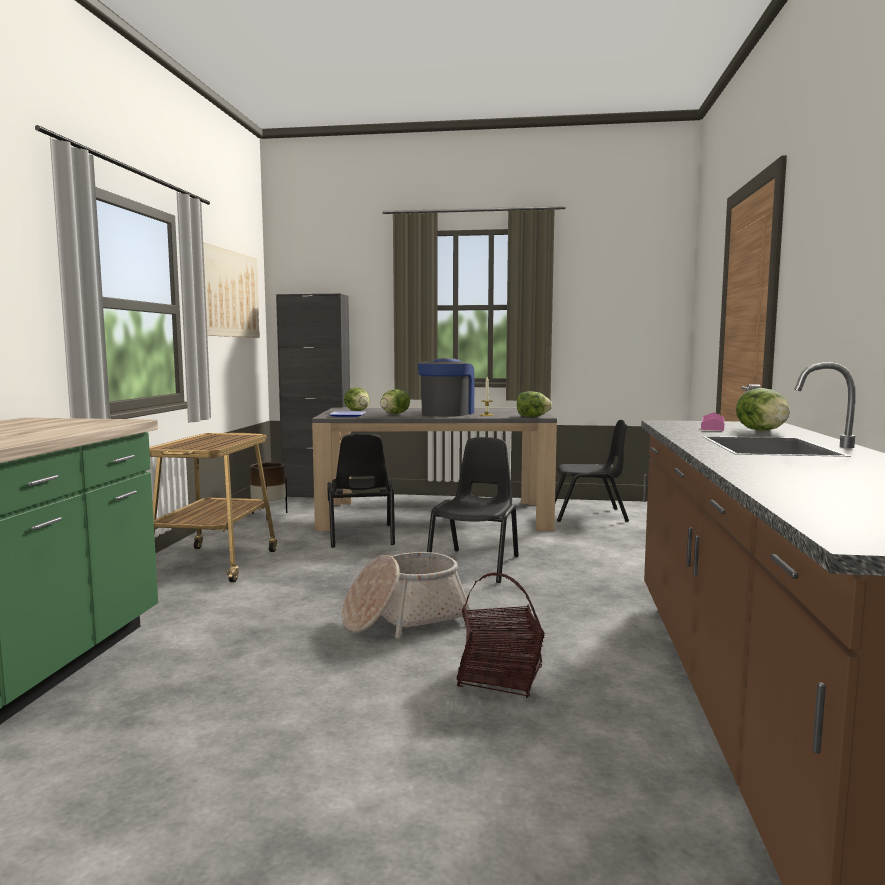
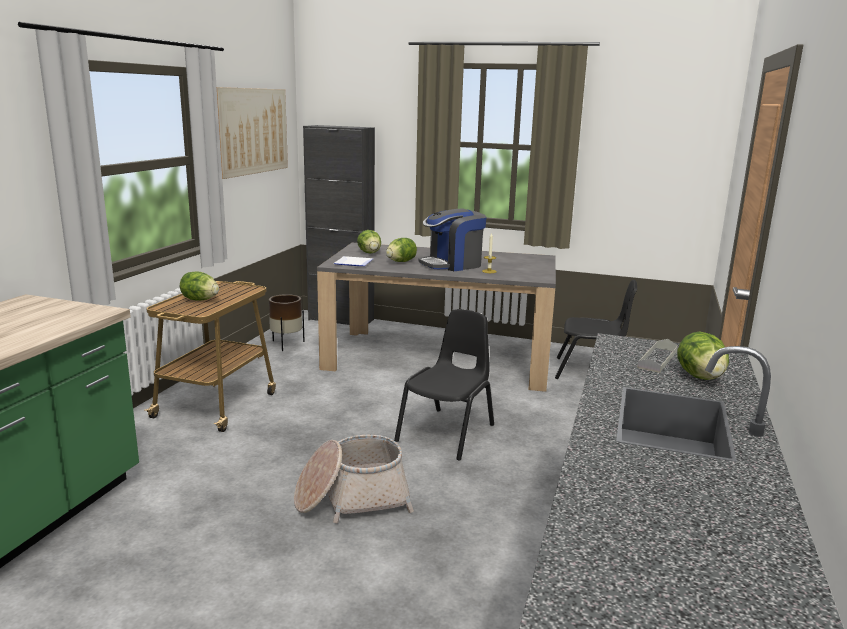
camera: 10 degrees right, 10 degrees up
(361, 536) = (358, 381): black chair -> none
(447, 413) = (452, 264): coffee machine -> coffee machine turned 150 degrees counterclockwise
(500, 678) = (405, 587): basket -> none
(532, 417) = (532, 279): lettuce -> lettuce (200, 300)
(712, 426) = (657, 359): pink tray -> grey tray

